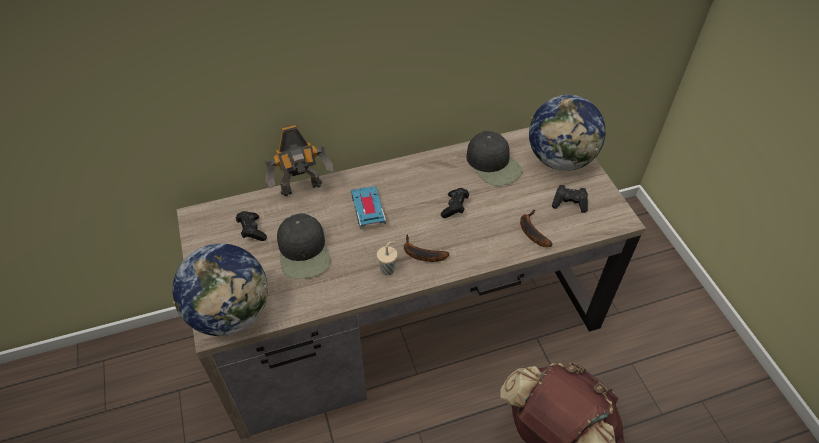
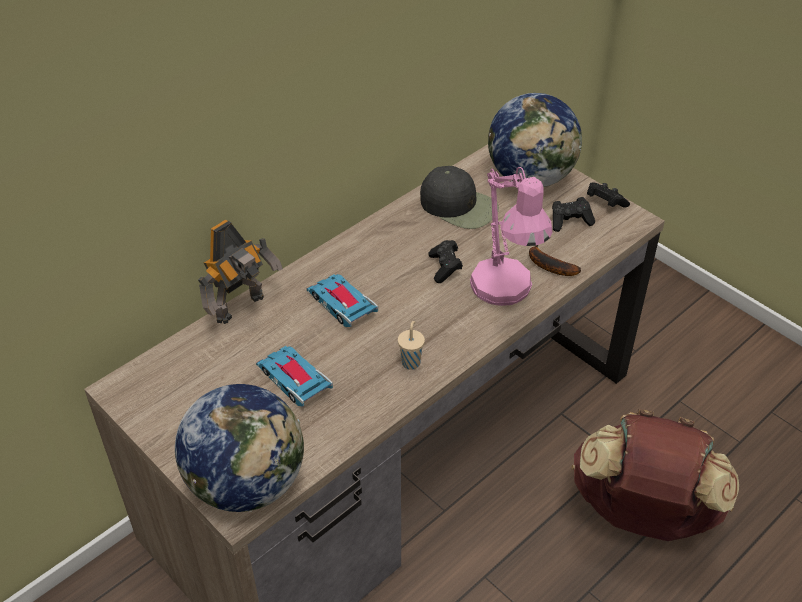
camera: 25 degrees left, 5 degrees down
(252, 231) = (208, 378): black game controller -> black game controller (605, 203)
(304, 252) = (294, 379): black cap -> toy car
(421, 254) = (439, 332): banana -> none
(486, 242) = (505, 293): none -> pink table lamp

